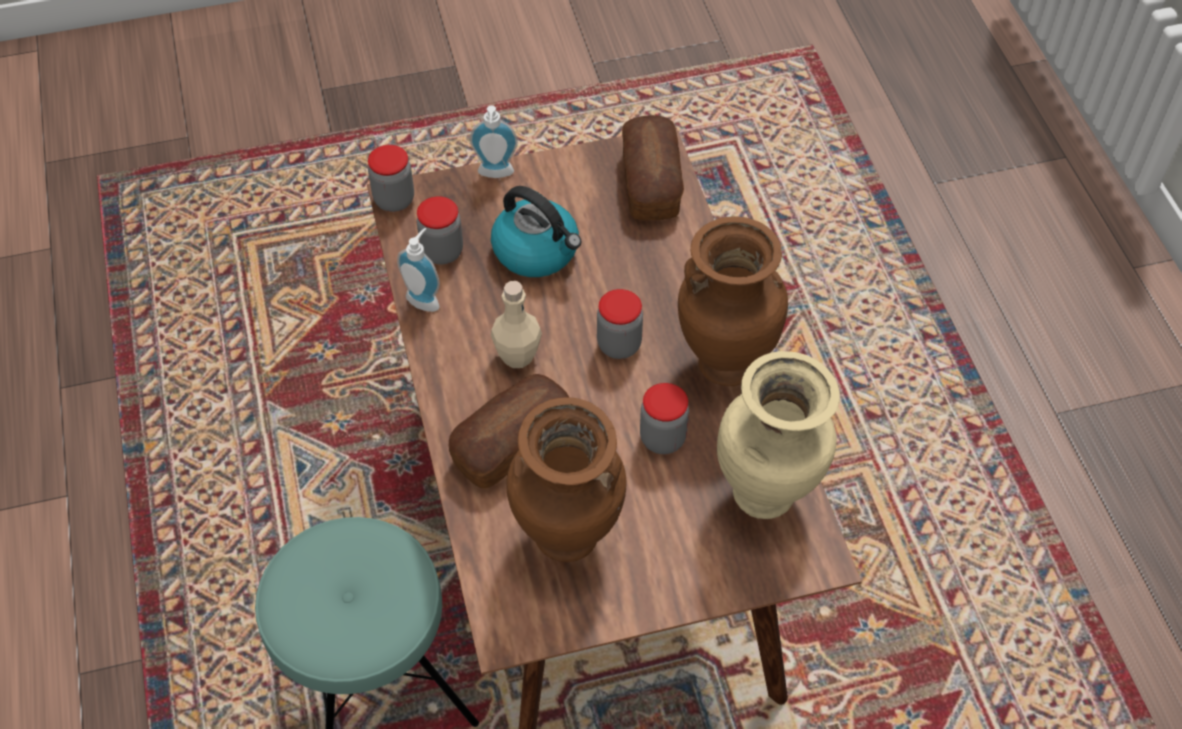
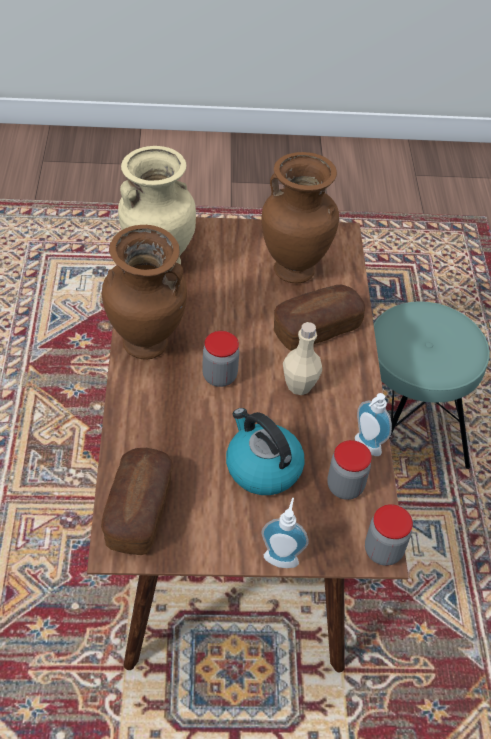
camera: 170 degrees left, 5 degrees down
(662, 438) = (211, 309): jar -> none

